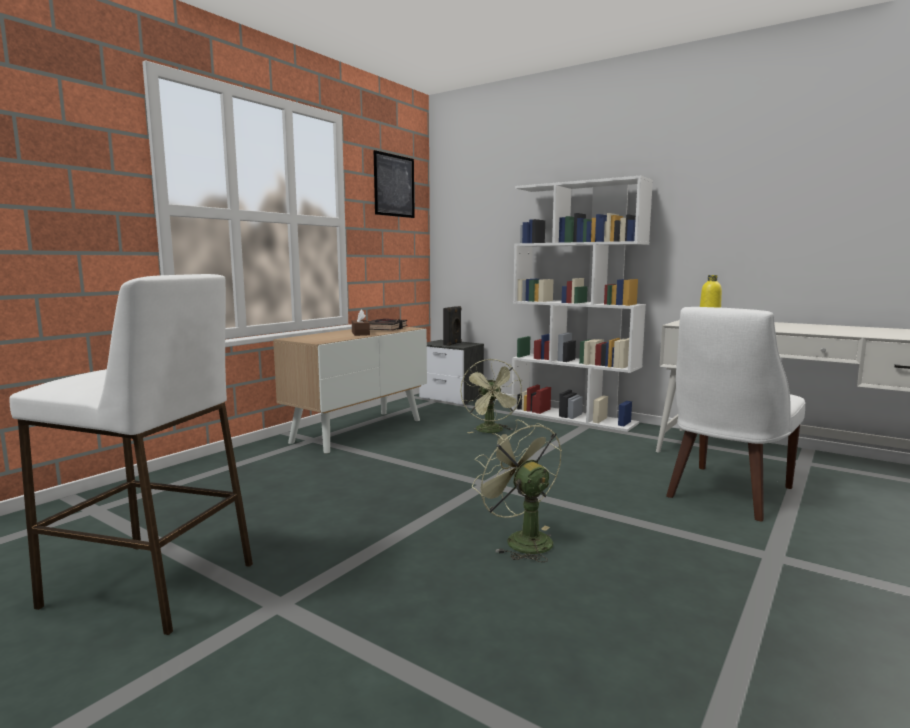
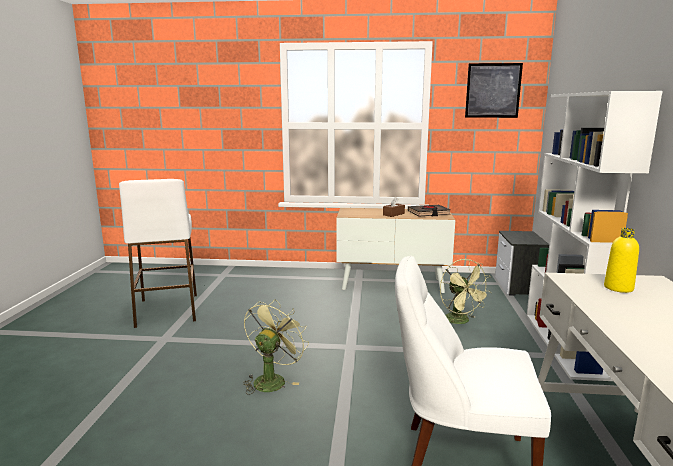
camera: 60 degrees right, 5 degrees up
(453, 344) = (522, 238): black speaker -> none
(491, 431) = (461, 321): green fan -> green fan turned 75 degrees counterclockwise

